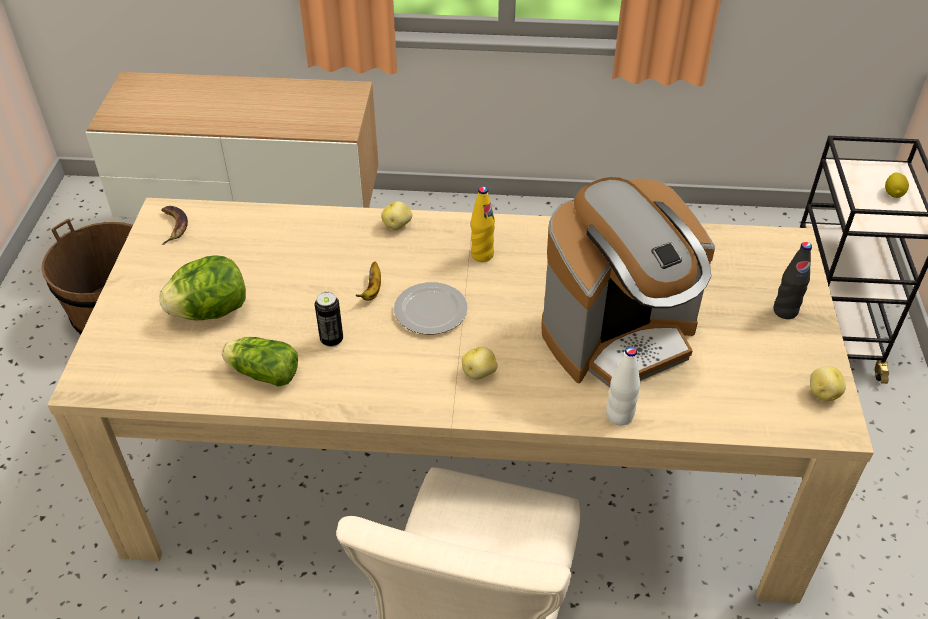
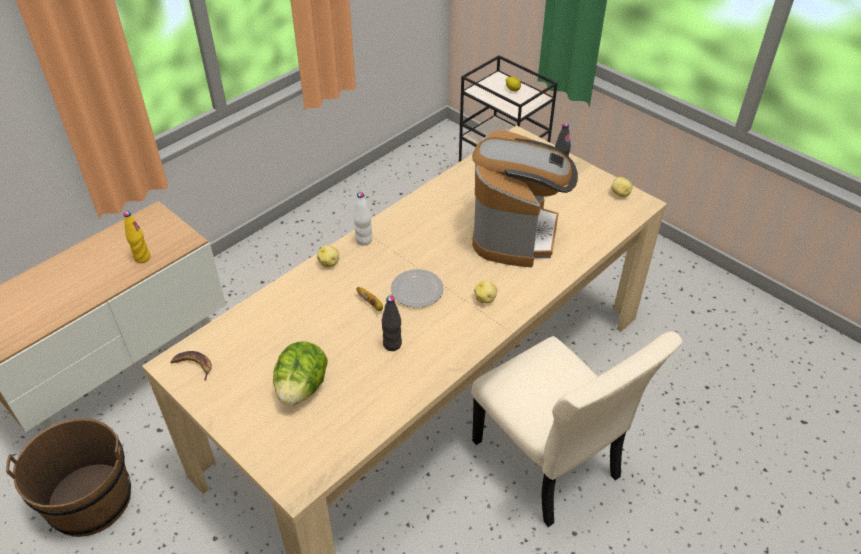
camera: 50 degrees left, 0 degrees up
(261, 372) = (384, 391): lettuce -> none
(331, 340) = (392, 344): can -> black bottle
(482, 255) = (397, 244): yellow bottle -> yellow bottle (142, 258)
(619, 416) = (567, 266): white bottle -> white bottle (364, 240)

